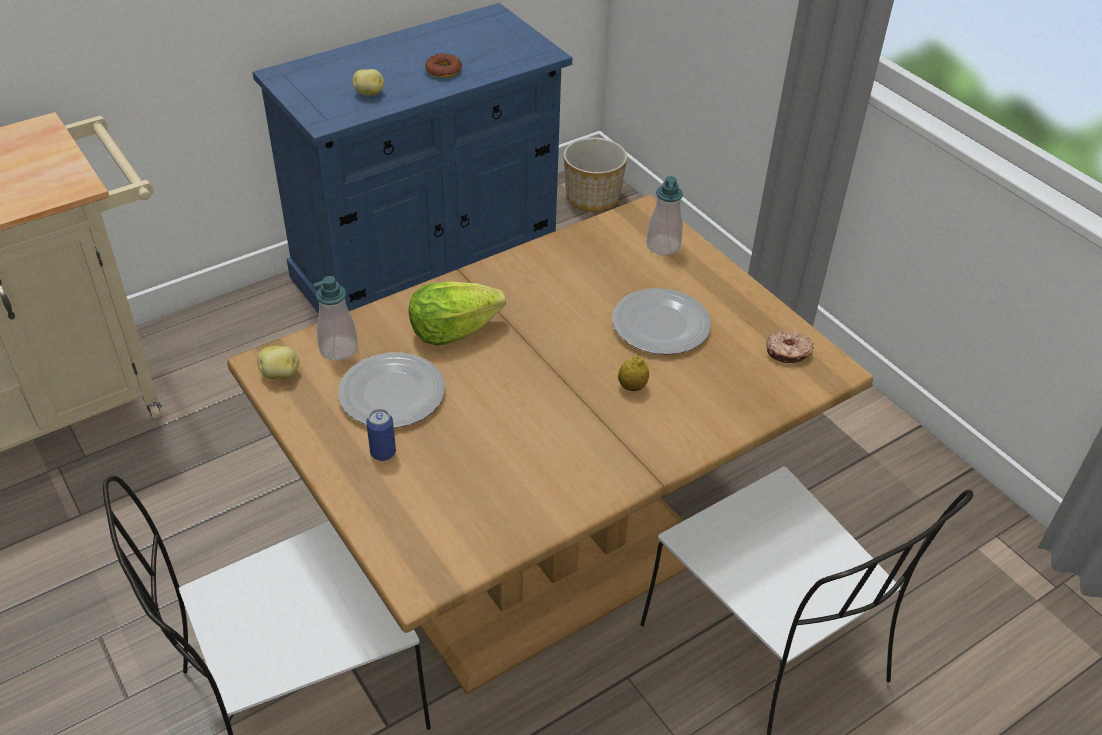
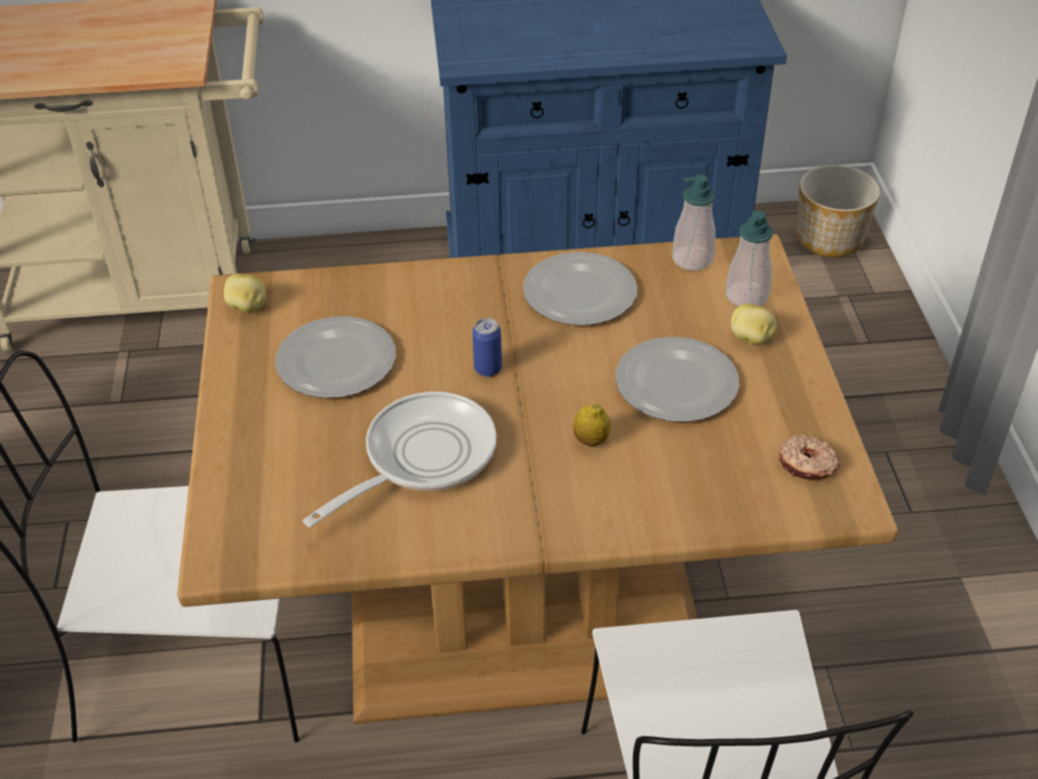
camera: 30 degrees right, 0 degrees up
(338, 349) = (319, 299): soap dispenser -> soap dispenser (692, 259)
(369, 93) = (530, 44): potato -> potato (751, 338)
(383, 453) = (283, 418): can -> can (488, 369)
(443, 70) = (627, 37): donut -> none
(452, 331) = (444, 317): lettuce -> none
(517, 444) = (421, 457): none -> frying pan
(541, 280) = (578, 293): none -> plate

